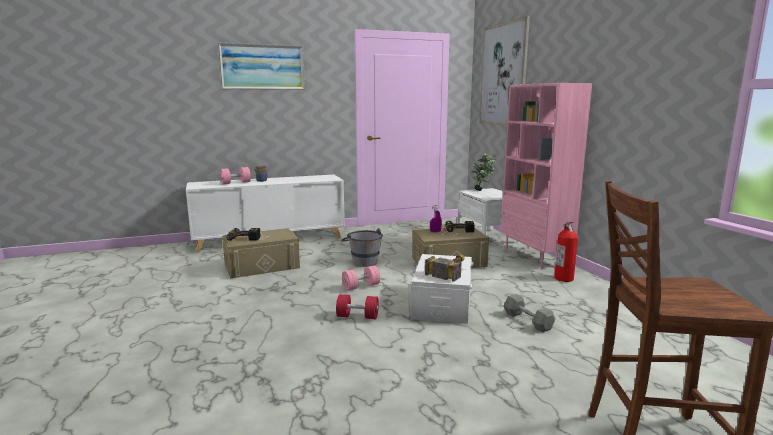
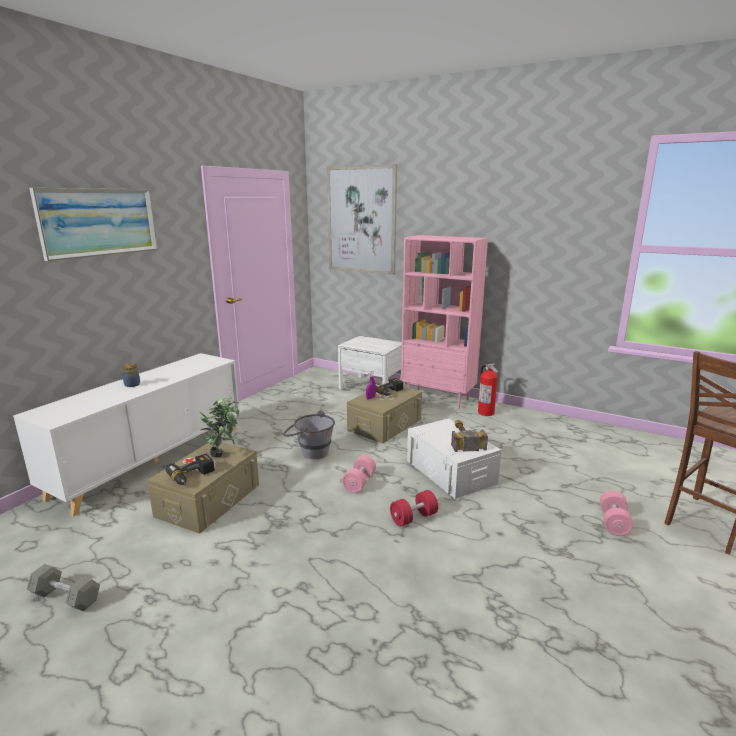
camera: 40 degrees left, 5 degrees up
(235, 183) = (102, 397): pink dumbbell -> pink dumbbell (613, 523)
(483, 190) = (358, 341): potted plant -> potted plant (224, 454)
(528, 321) = (526, 463): grey dumbbell -> grey dumbbell (66, 597)

